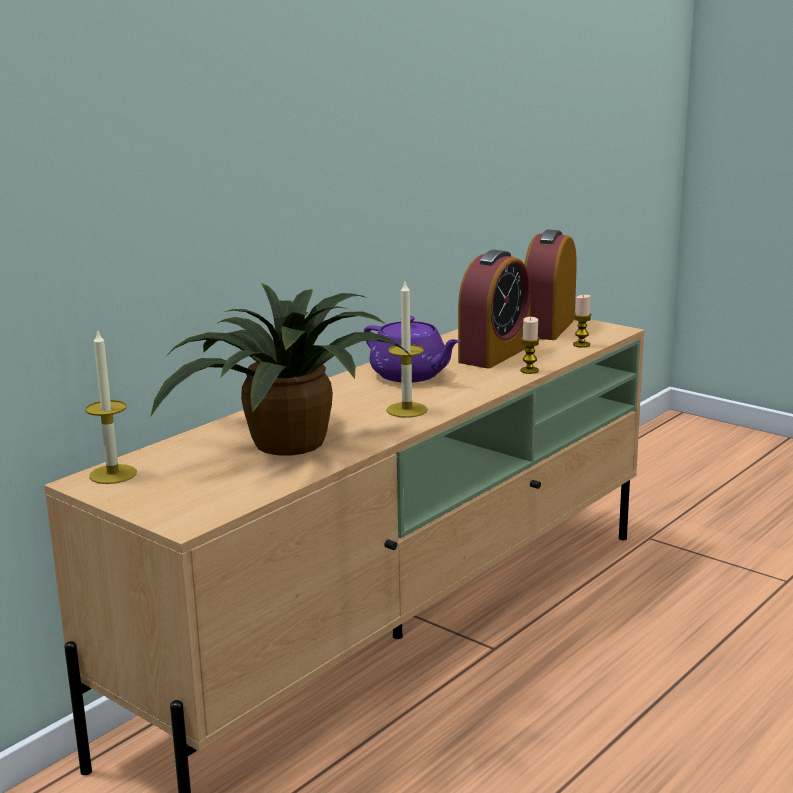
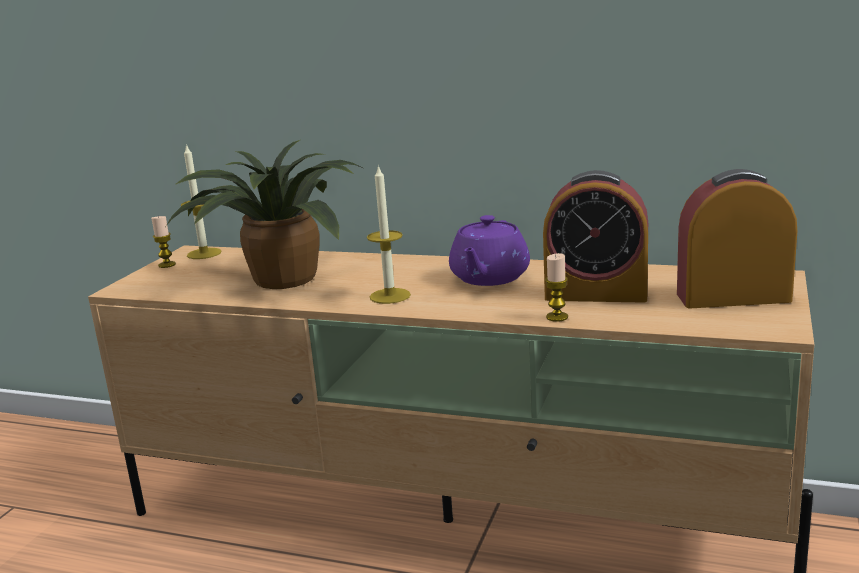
camera: 70 degrees right, 0 degrees up
(581, 345) = (687, 323): candle -> candle (167, 265)

